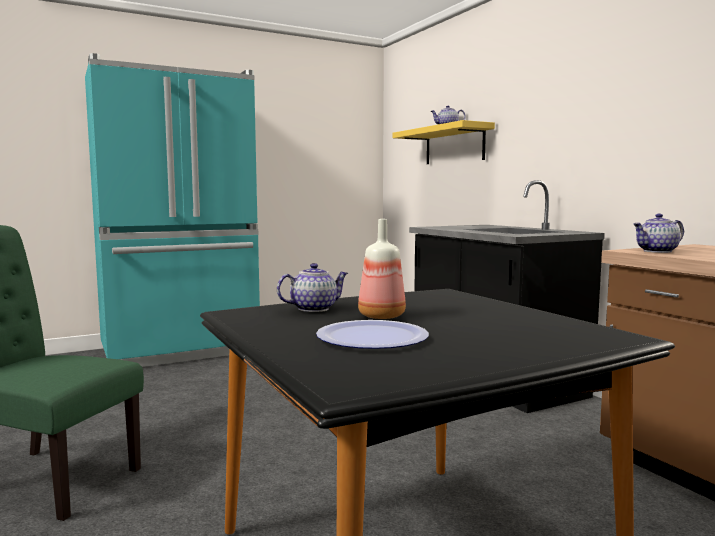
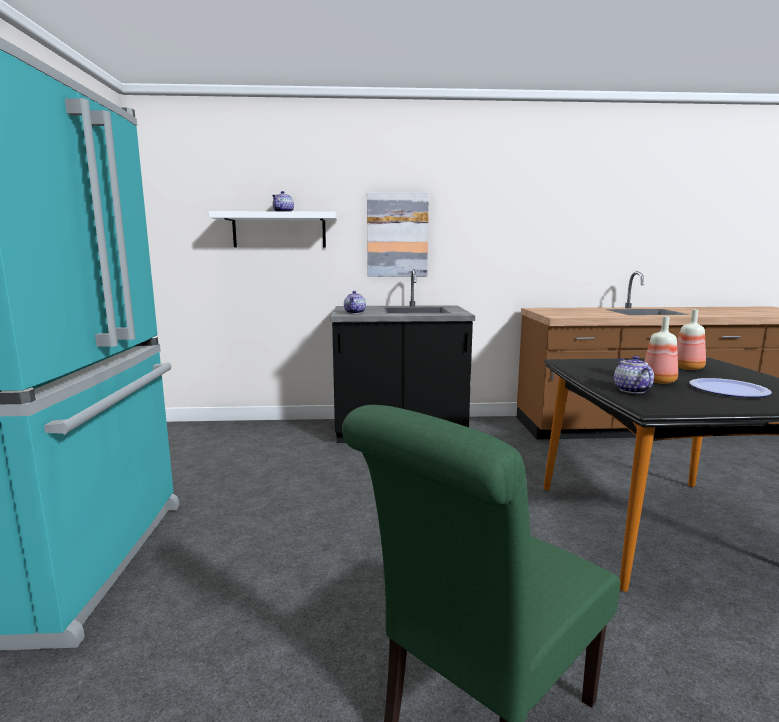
camera: 65 degrees left, 5 degrees up
(454, 145) = (279, 231): yellow shelf -> white shelf
(513, 328) = (688, 368): none -> bottle
(545, 140) = (397, 235): none -> picture
(657, 251) = (564, 315): teapot -> teapot (355, 312)

